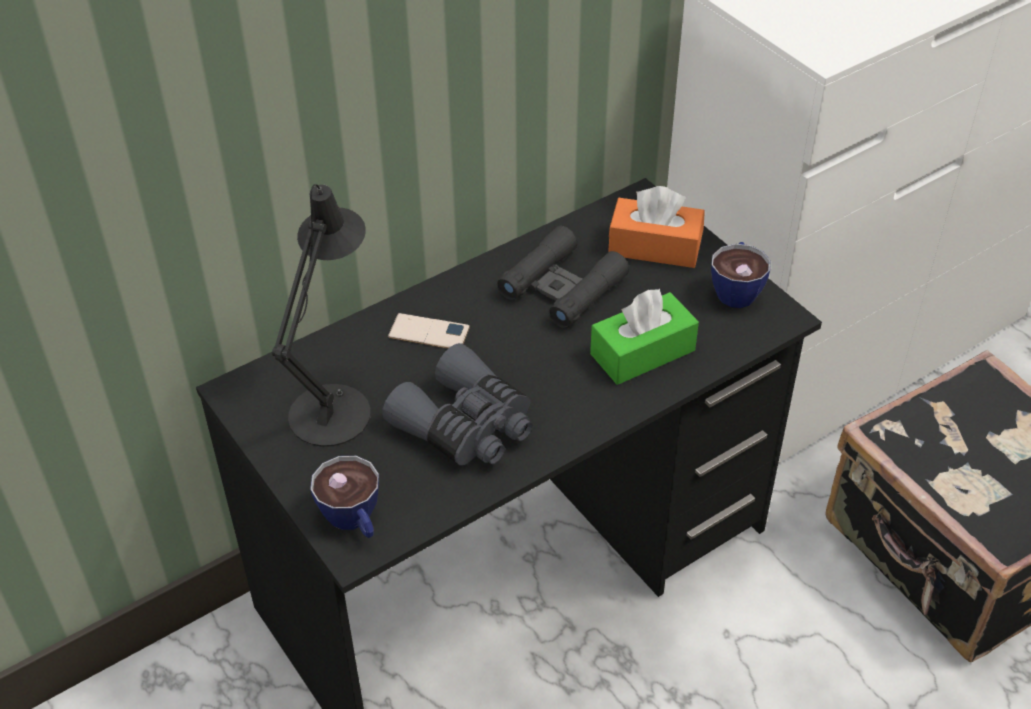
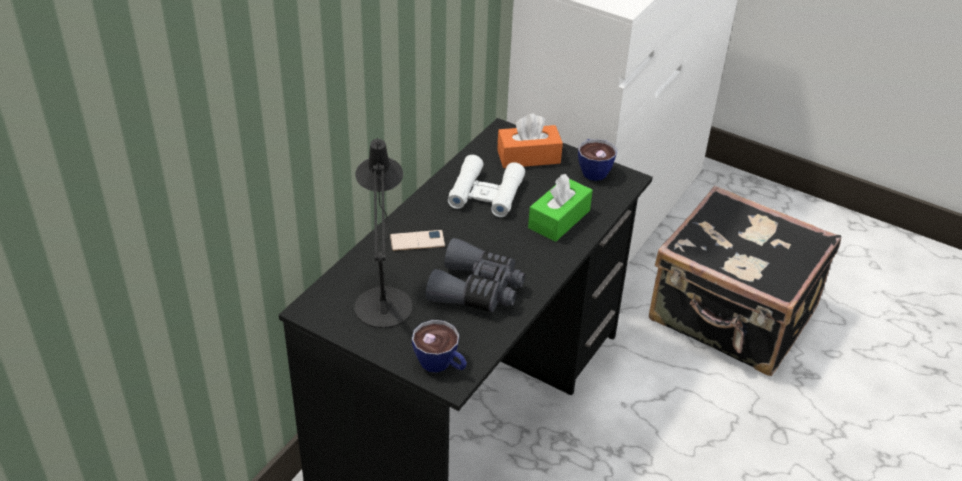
camera: 25 degrees left, 5 degrees down
(562, 287) = (486, 193): black binoculars -> white binoculars

